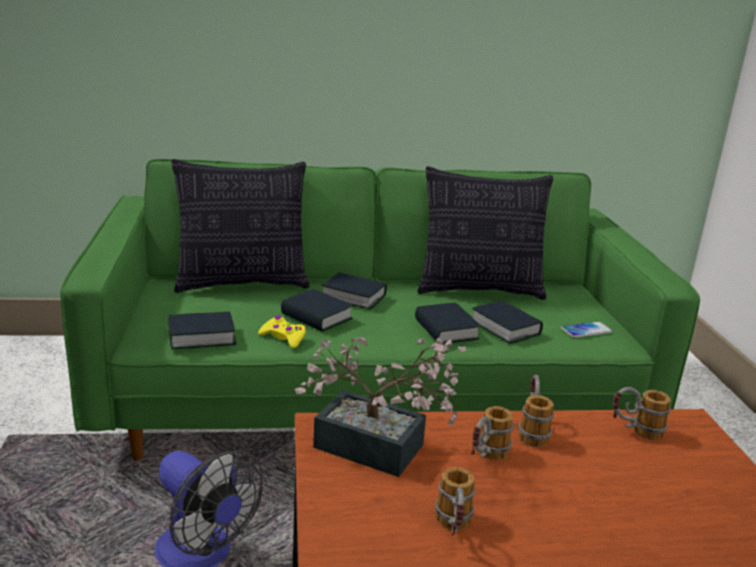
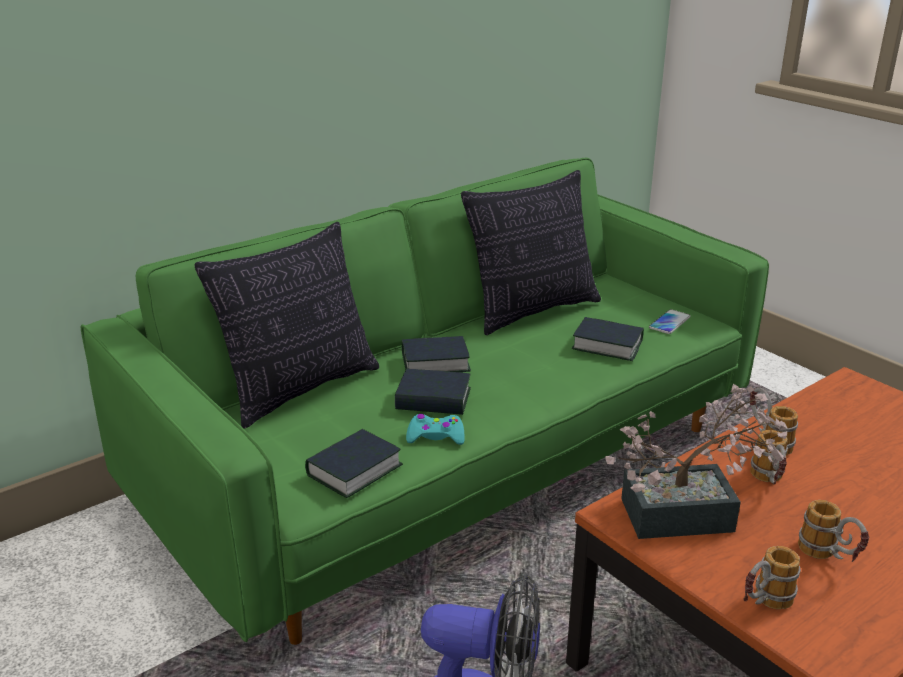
camera: 30 degrees left, 5 degrees up
(283, 337) = (435, 436): yellow game controller -> turquoise game controller
(446, 330) = (564, 367): book -> none
(635, 432) = (830, 409): mug -> mug (763, 604)

